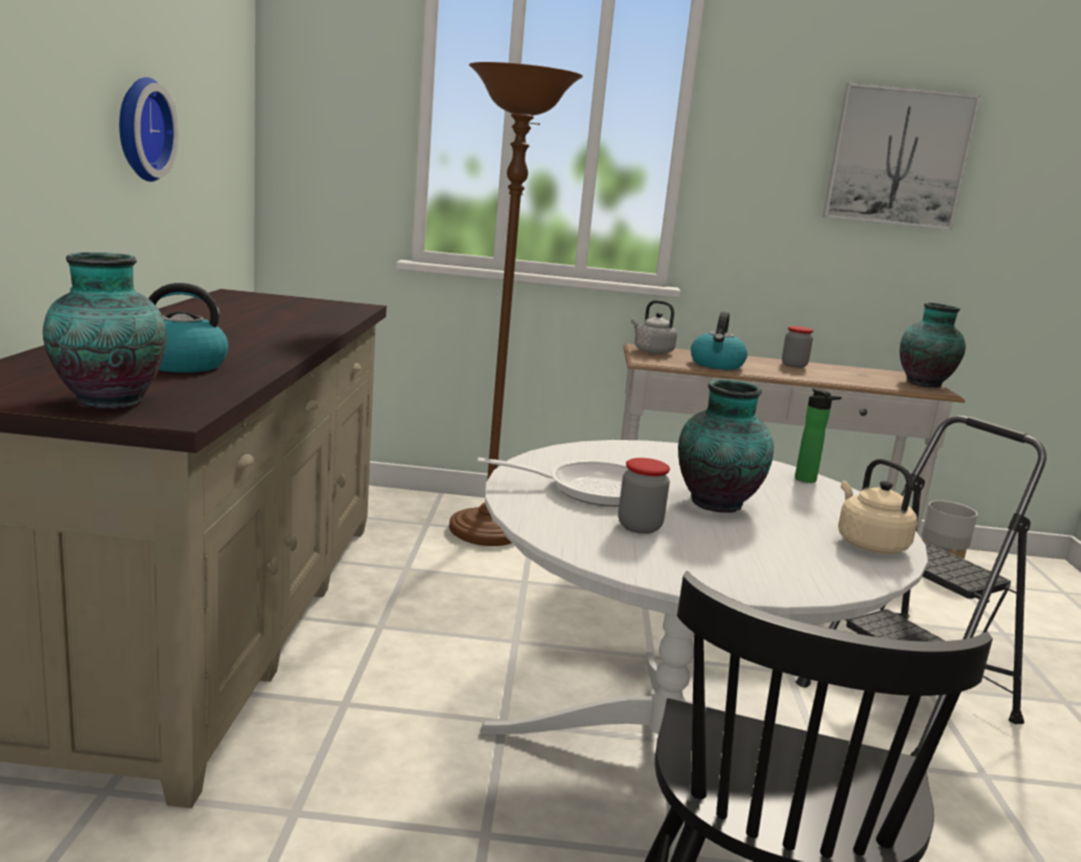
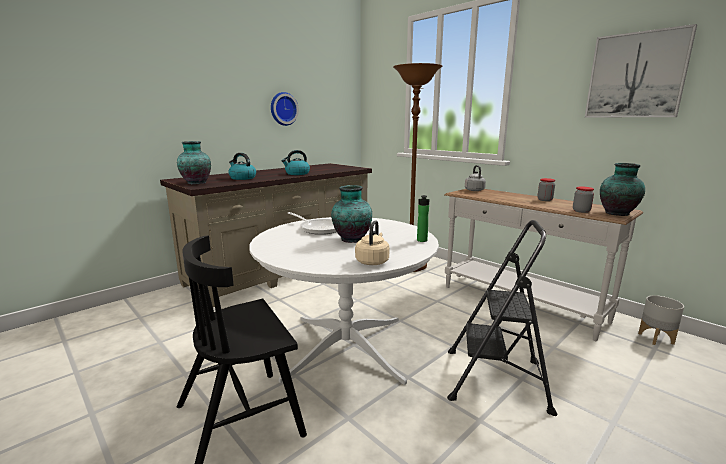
camera: 45 degrees right, 0 degrees up
(639, 527) = (301, 239): jar -> jar (581, 211)
(717, 365) = (492, 196): kettle -> kettle (297, 173)

